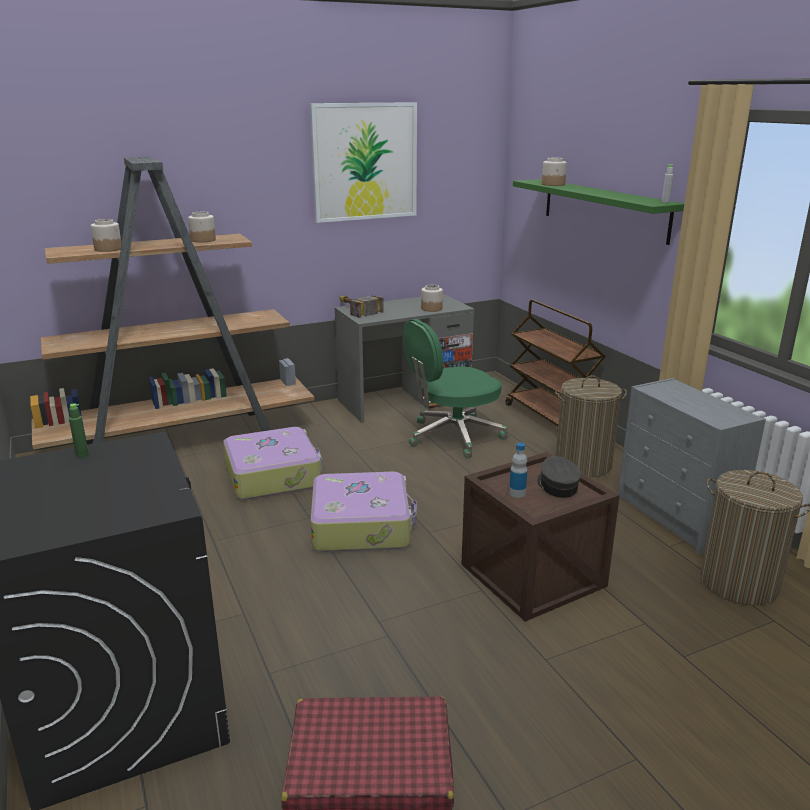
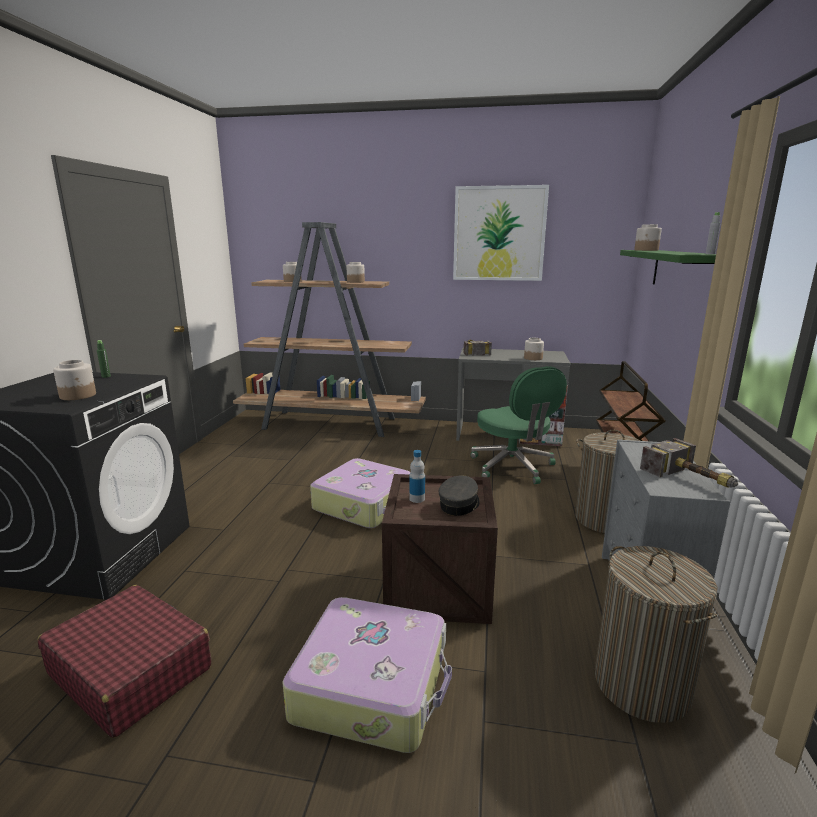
camera: 35 degrees right, 5 degrees down
(132, 491) = (78, 396): none -> jar
(273, 475) = (355, 456): suitcase -> suitcase (373, 685)
(453, 436) = (513, 467): green office chair -> green office chair turned 120 degrees counterclockwise
(724, 408) = (692, 479): none -> hammer

